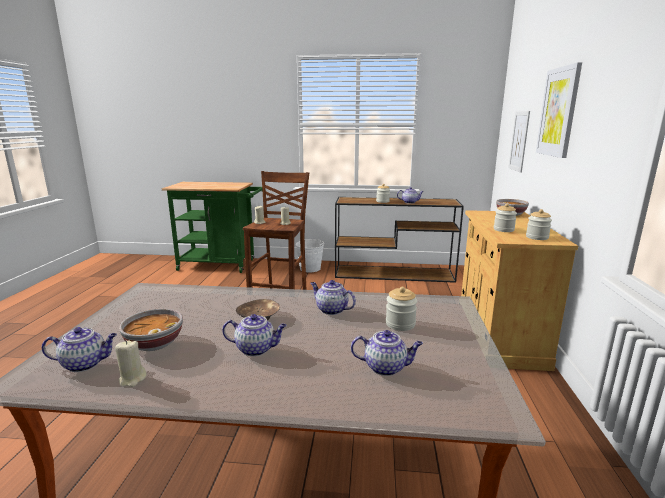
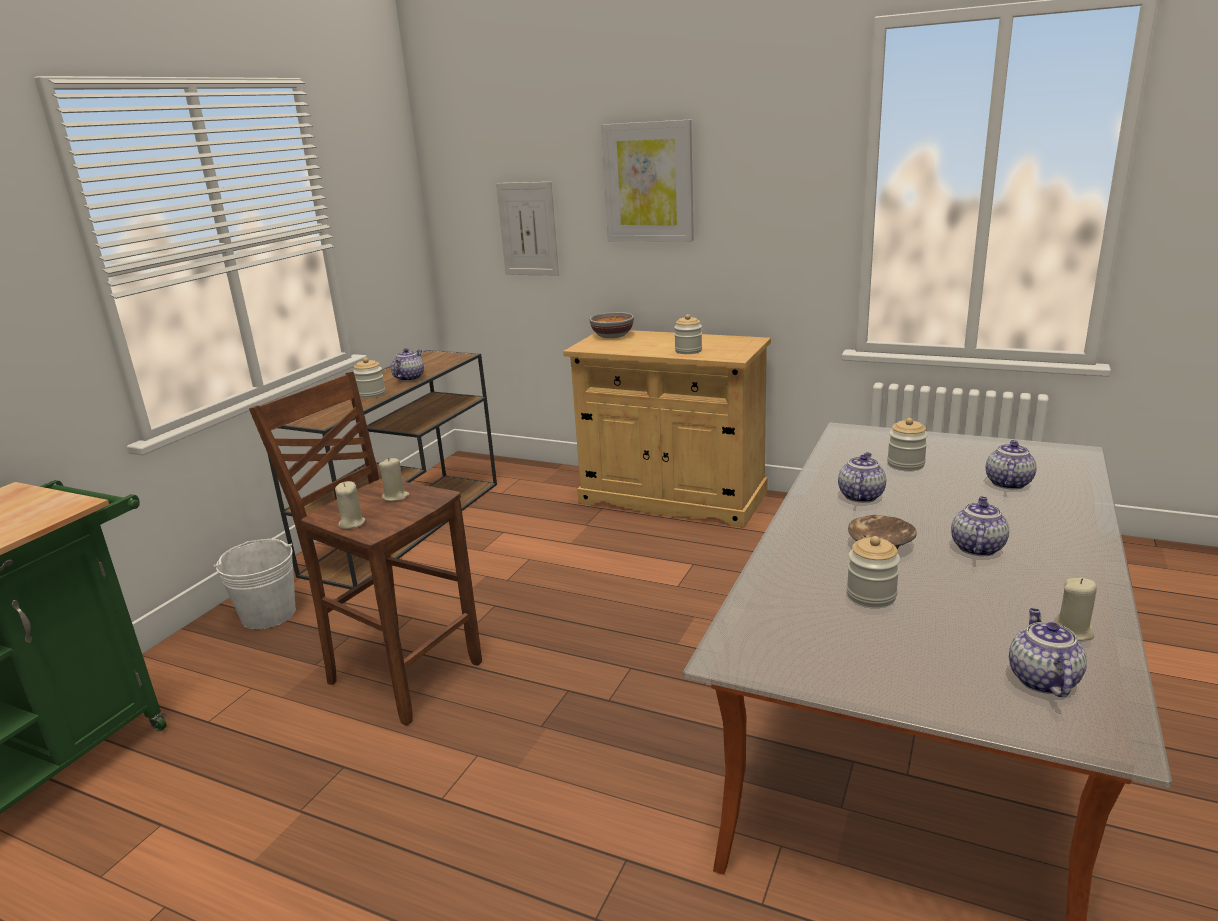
camera: 70 degrees left, 5 degrees up
(154, 343) = (968, 624): bowl -> none
(331, 310) = (860, 496): teapot -> teapot turned 150 degrees clockwise
(537, 237) = (731, 344): jar -> jar (871, 595)

